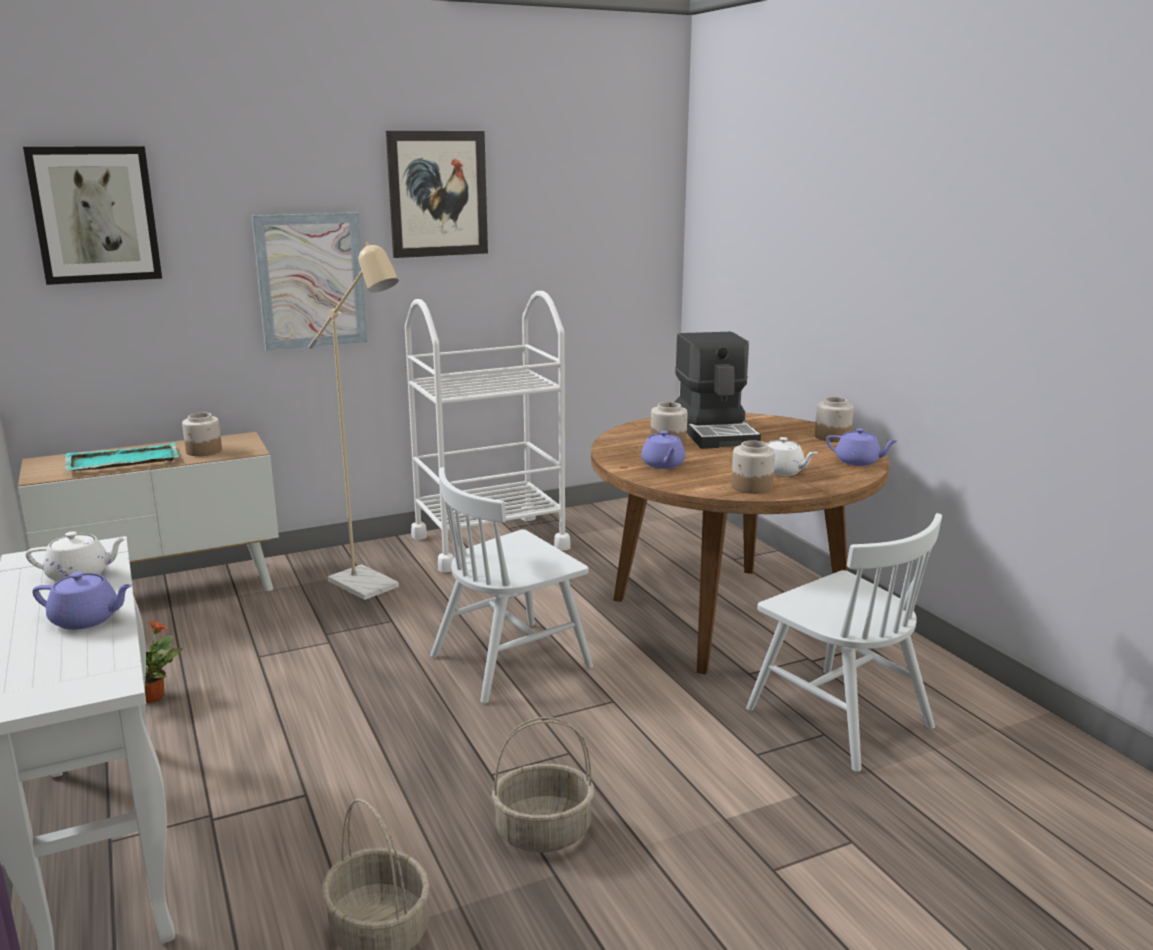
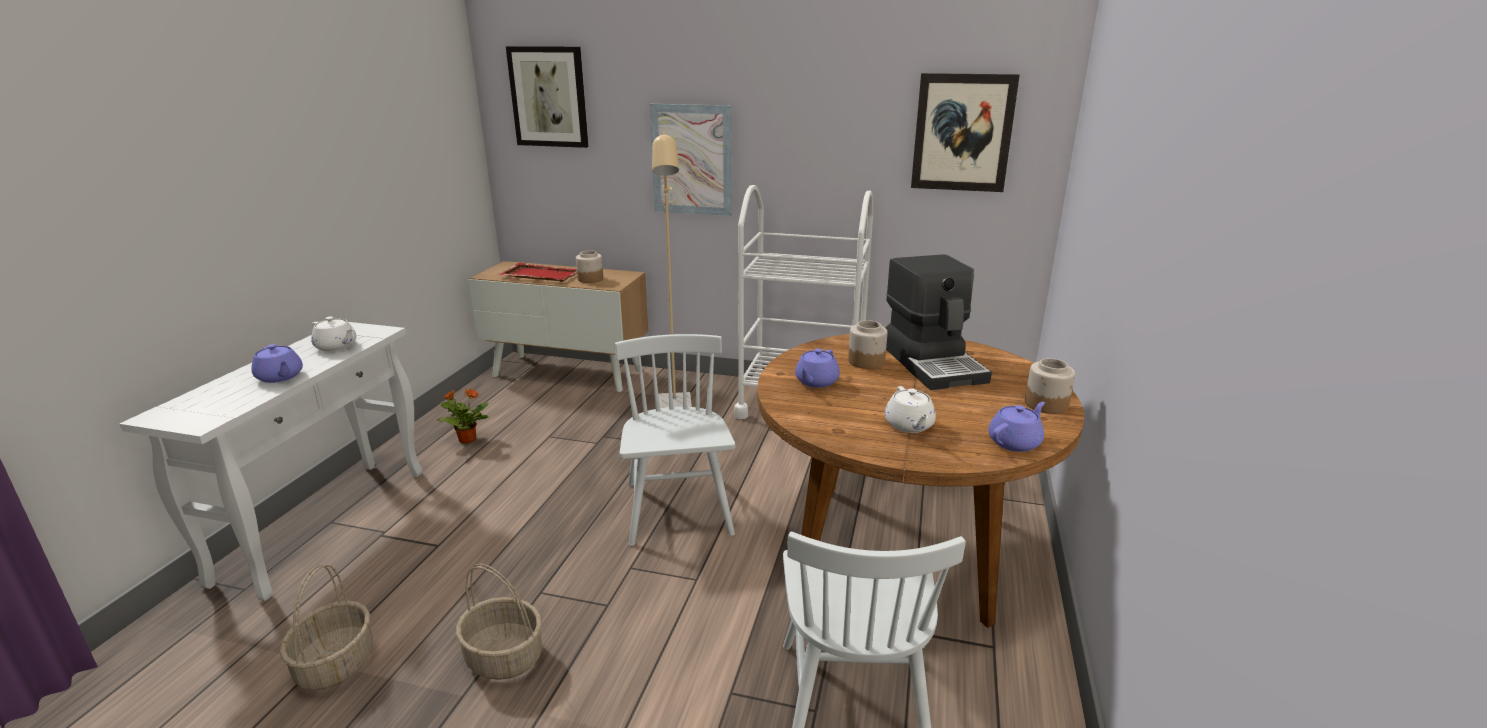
camera: 40 degrees right, 5 degrees up
(121, 461) = (540, 275): turquoise tray -> red tray
(437, 194) = (802, 92): picture -> picture (962, 133)
(511, 661) = (678, 509): white chair -> white chair turned 75 degrees clockwise
(716, 432) = (934, 363): coffee machine -> coffee machine turned 45 degrees counterclockwise
(752, 487) = (845, 431): jar -> none
(858, 462) = (1015, 442): purple teapot -> purple teapot turned 105 degrees counterclockwise

